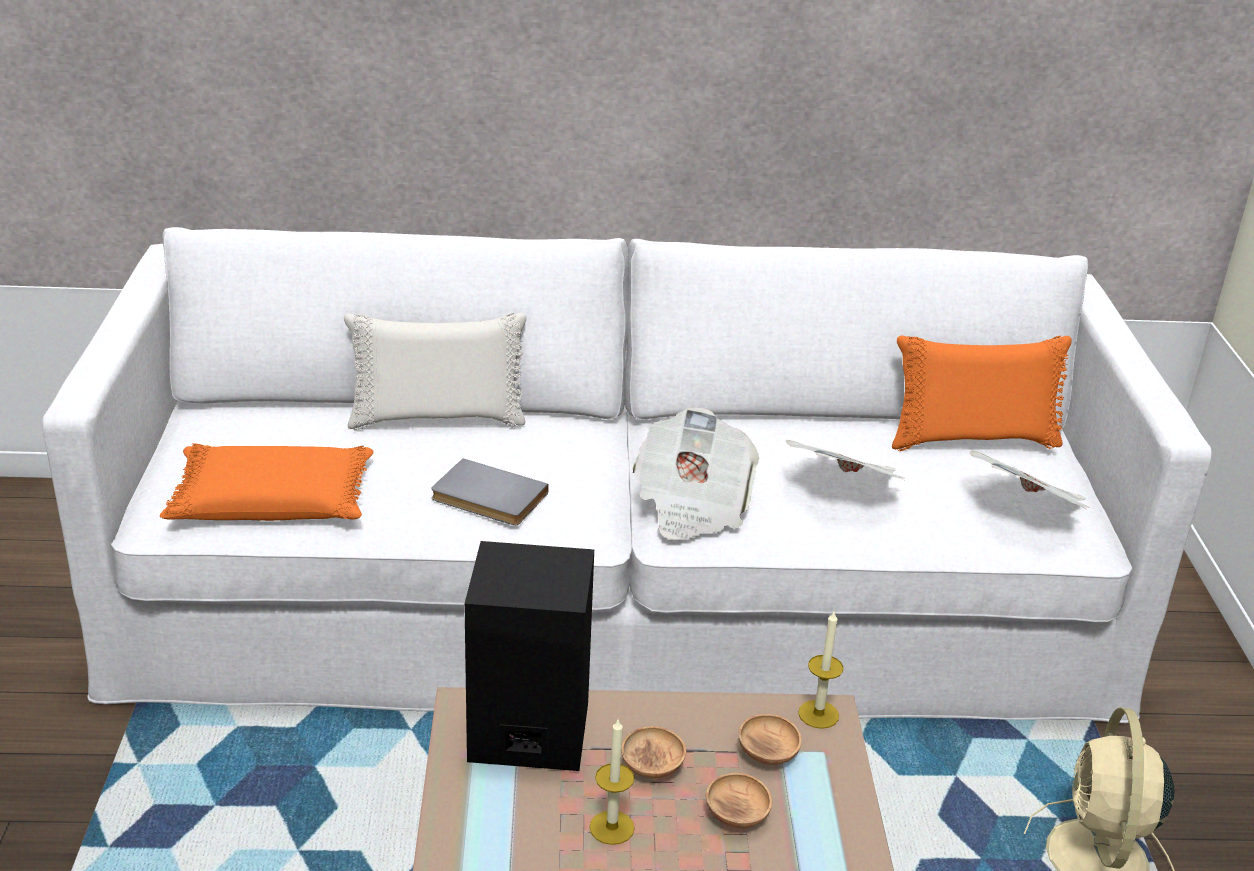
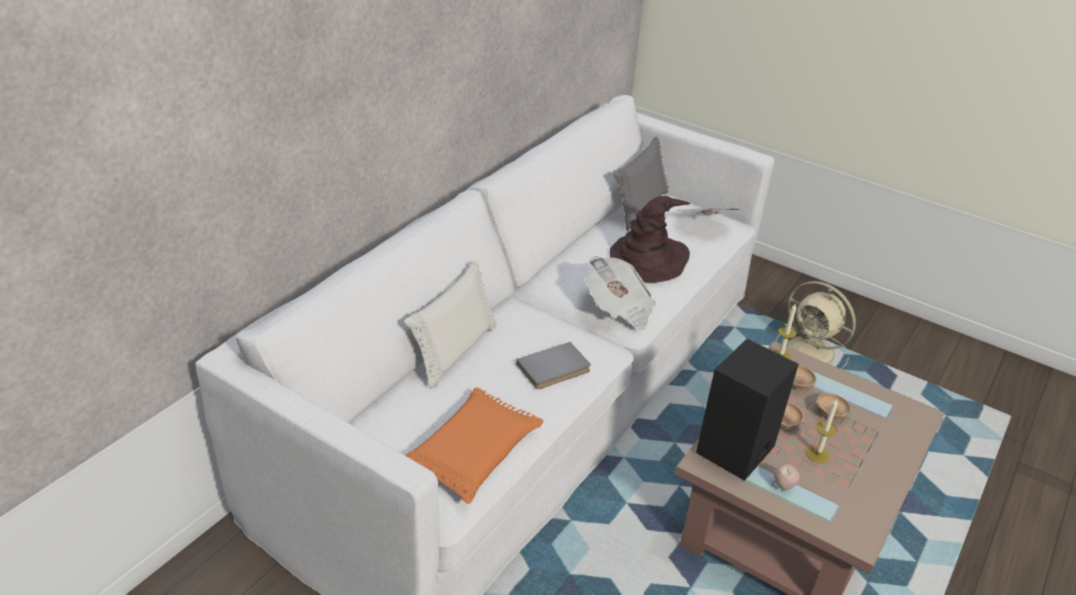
camera: 55 degrees left, 5 degrees up
(495, 807) = (783, 485): none -> apple
(846, 489) = (648, 259): newspaper -> brown hat
(972, 439) = (639, 208): orange pillow -> grey pillow

